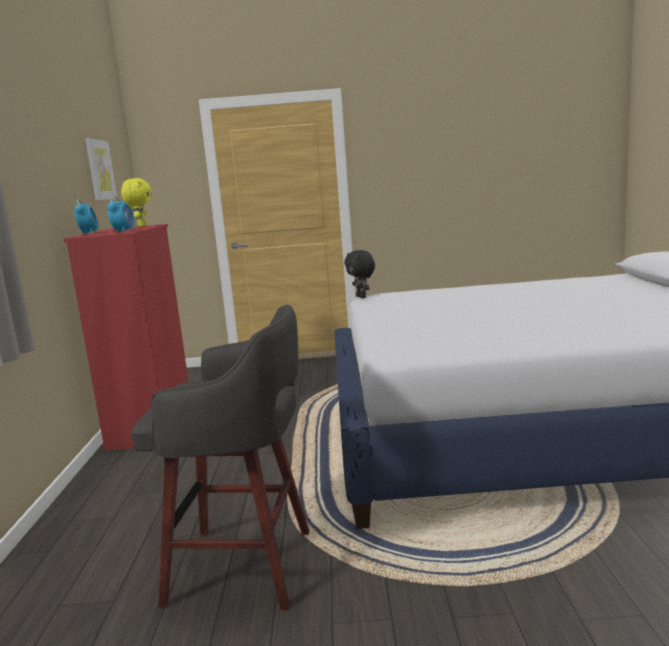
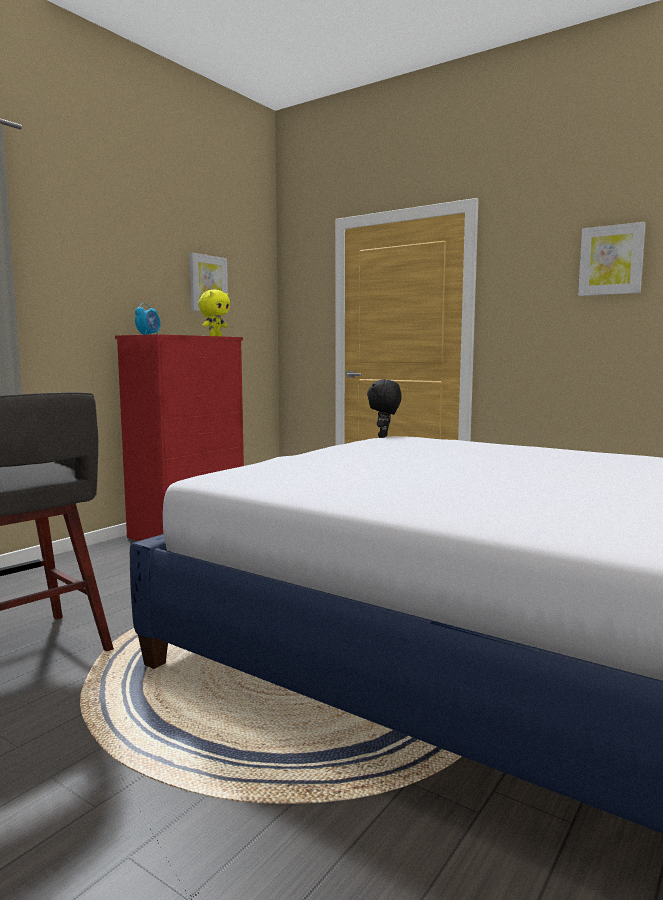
camera: 35 degrees right, 5 degrees down
(124, 231) = (164, 334): alarm clock -> none
(450, 141) = (611, 260): none -> picture

